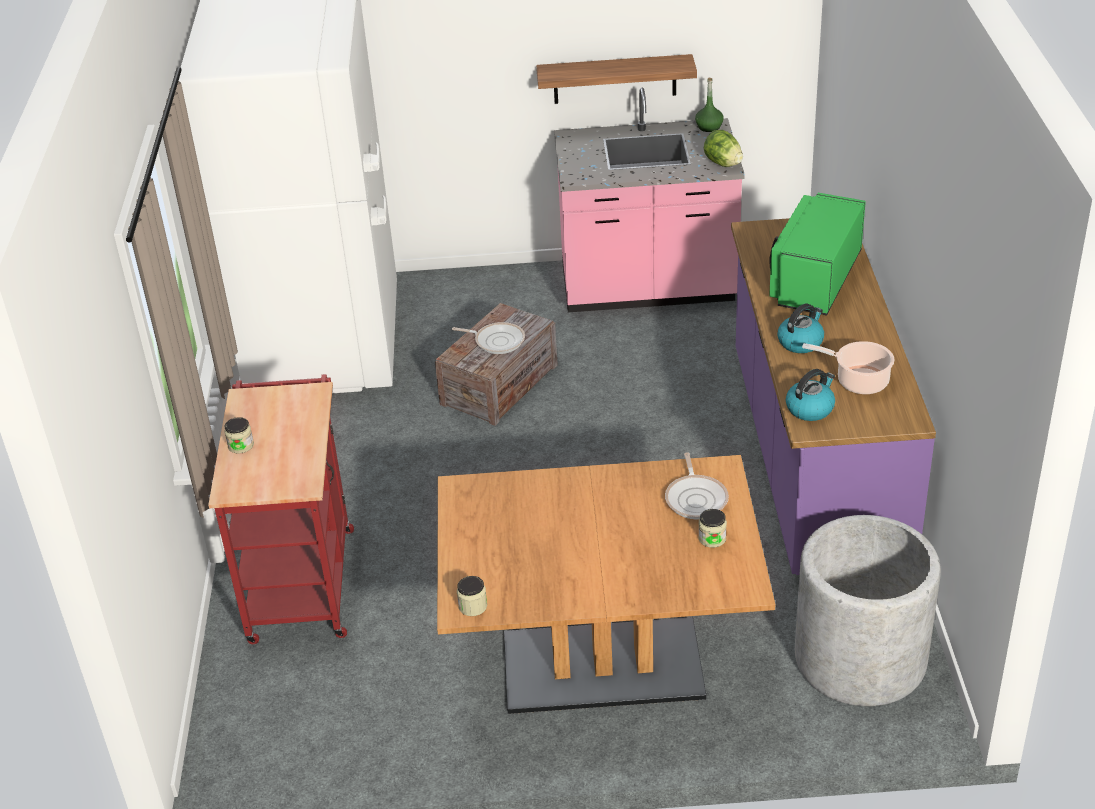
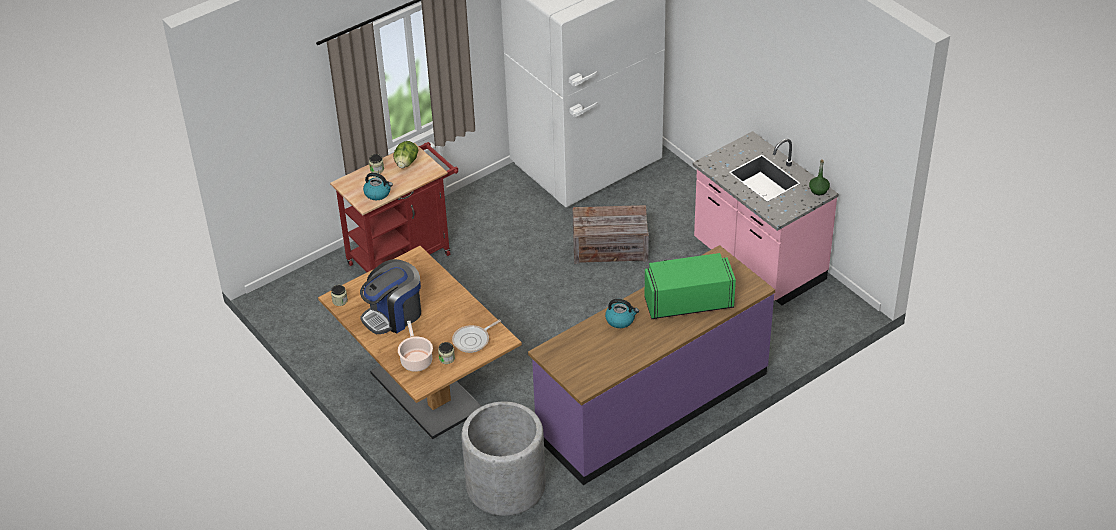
camera: 55 degrees right, 5 degrees up
(497, 341) = (609, 221): frying pan -> none
(564, 559) = (393, 315): none -> coffee machine
(614, 79) = (789, 124): shelf -> none
(723, 163) = (780, 214): lettuce -> lettuce (406, 163)
(810, 408) = (562, 347): kettle -> kettle (378, 193)
(858, 381) = (602, 356): cooking pot -> cooking pot (416, 360)

